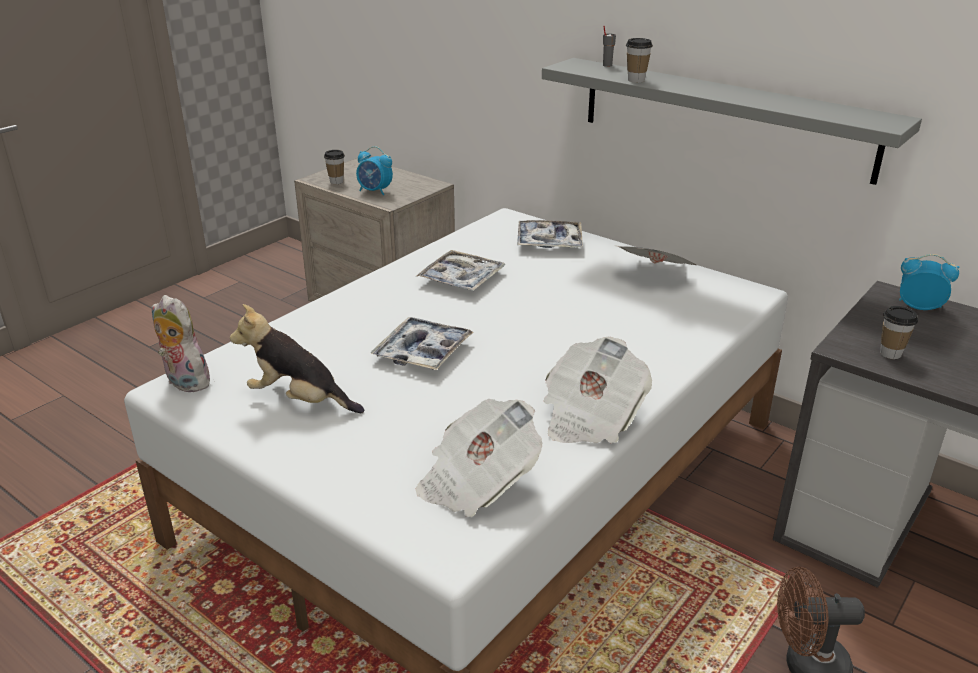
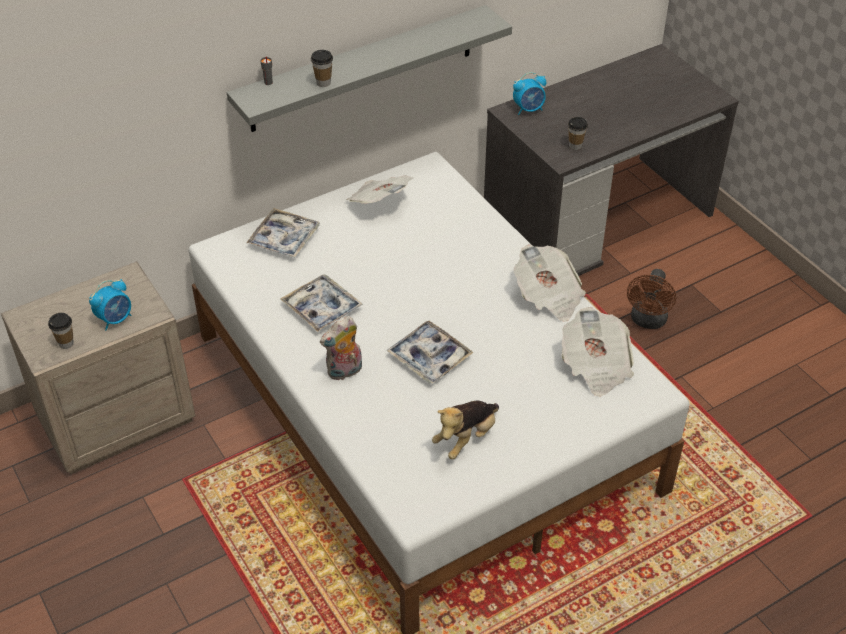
camera: 70 degrees left, 15 degrees up
(184, 382) = (409, 505): plush toy -> plush toy (344, 372)
(918, 307) = (529, 109): alarm clock -> alarm clock turned 150 degrees counterclockwise

